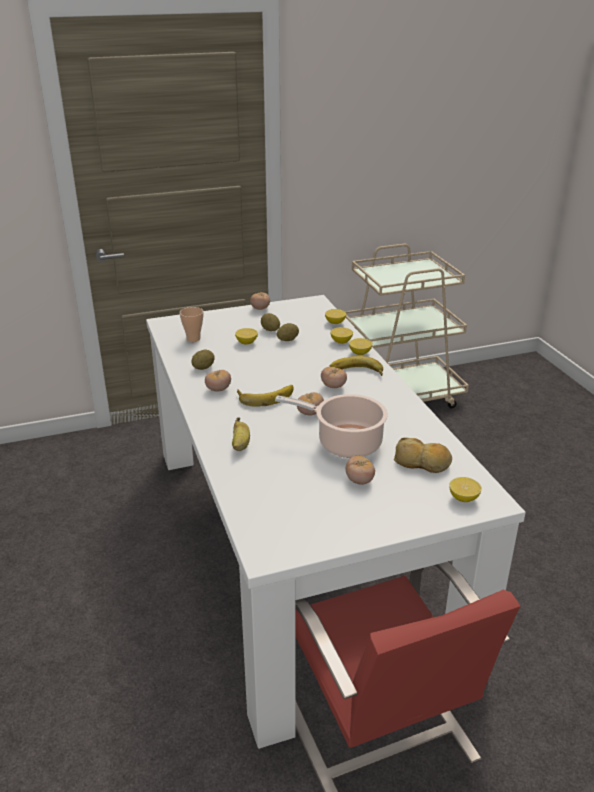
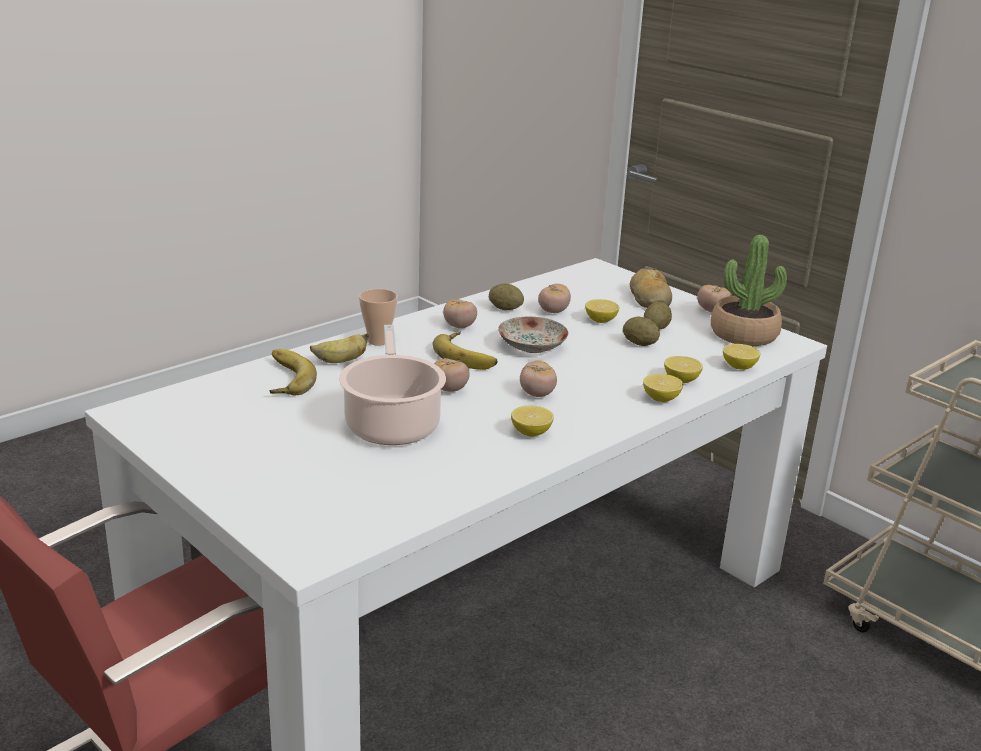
camera: 65 degrees right, 5 degrees down
(193, 339) = (573, 290): cup -> cup (378, 341)
(267, 373) = (531, 346): none -> plate
(297, 310) = (743, 335): none -> potted plant
(356, 372) = (596, 405): banana -> banana (283, 379)
(359, 480) = (305, 446): tomato -> tomato (553, 311)
(422, 463) = (377, 487): bread -> bread (649, 299)
(463, 498) = (304, 530): lemon -> lemon (531, 433)

